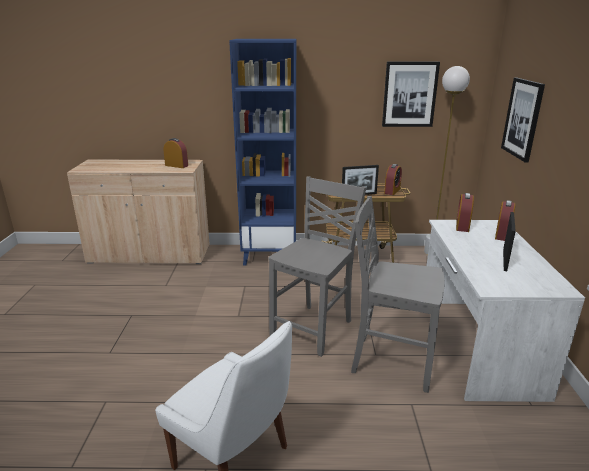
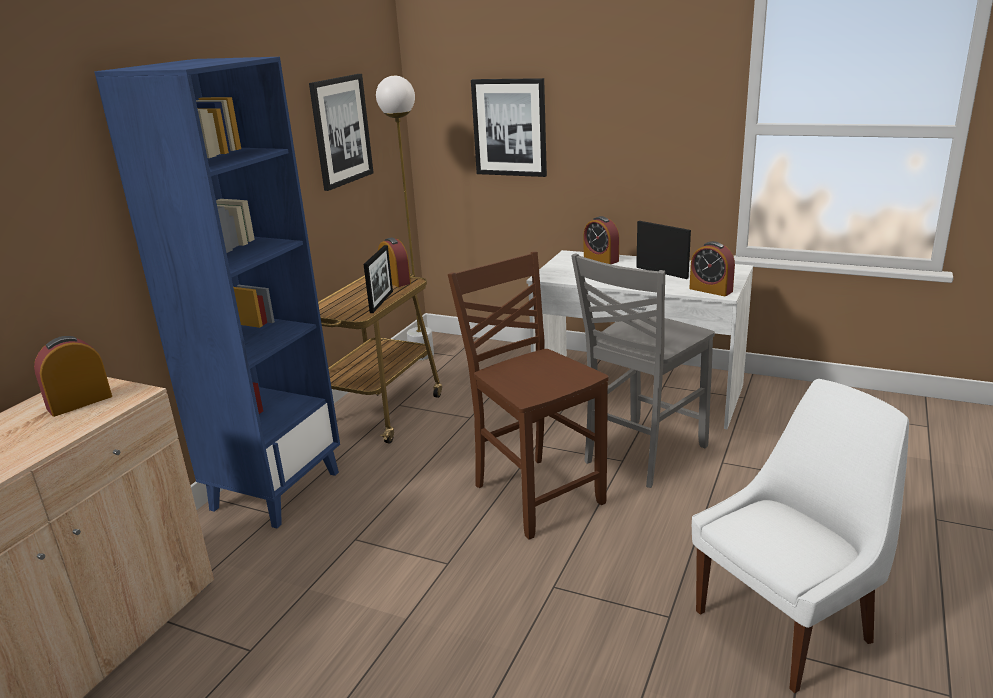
camera: 65 degrees left, 0 degrees up
(314, 328) = (536, 494): grey chair -> brown chair
(462, 226) = (562, 269): alarm clock -> alarm clock (711, 290)

